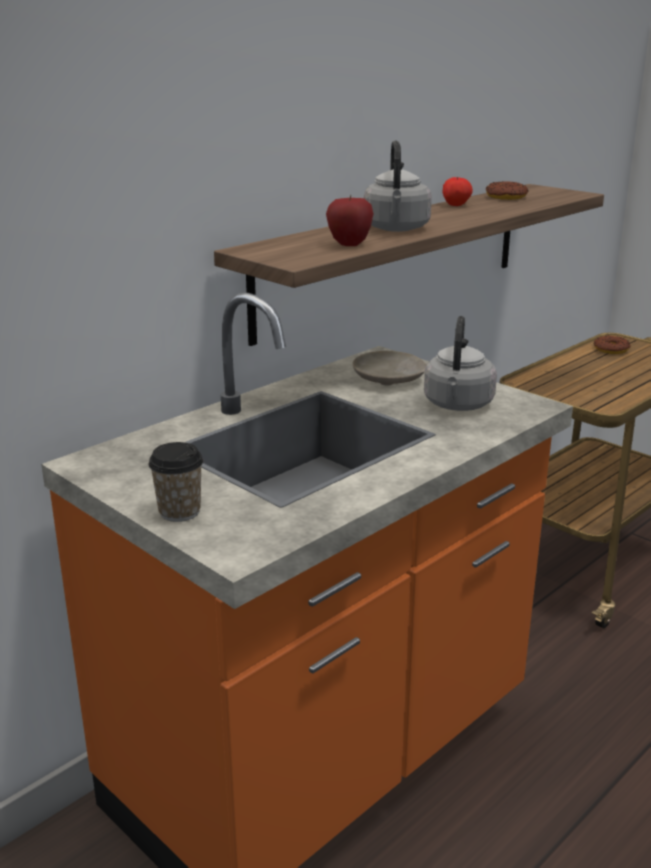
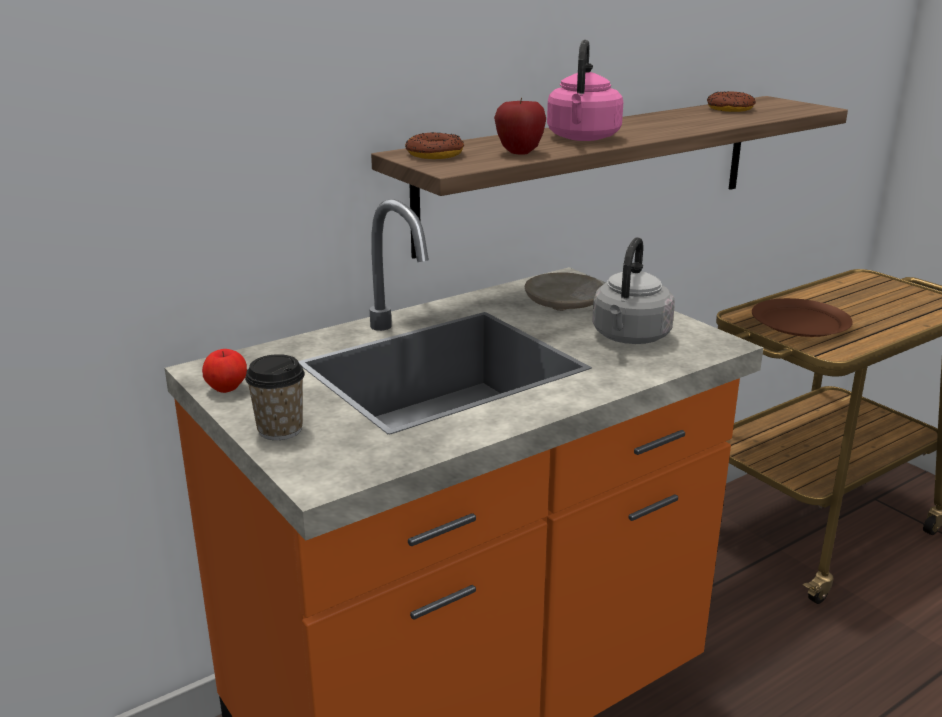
camera: 10 degrees right, 0 degrees up
(396, 229) = (583, 138): grey kettle -> pink kettle
(456, 205) = (667, 115): apple -> apple (227, 389)
(573, 382) = (801, 322): none -> brown plate
(611, 349) = (858, 288): donut -> donut (435, 154)

